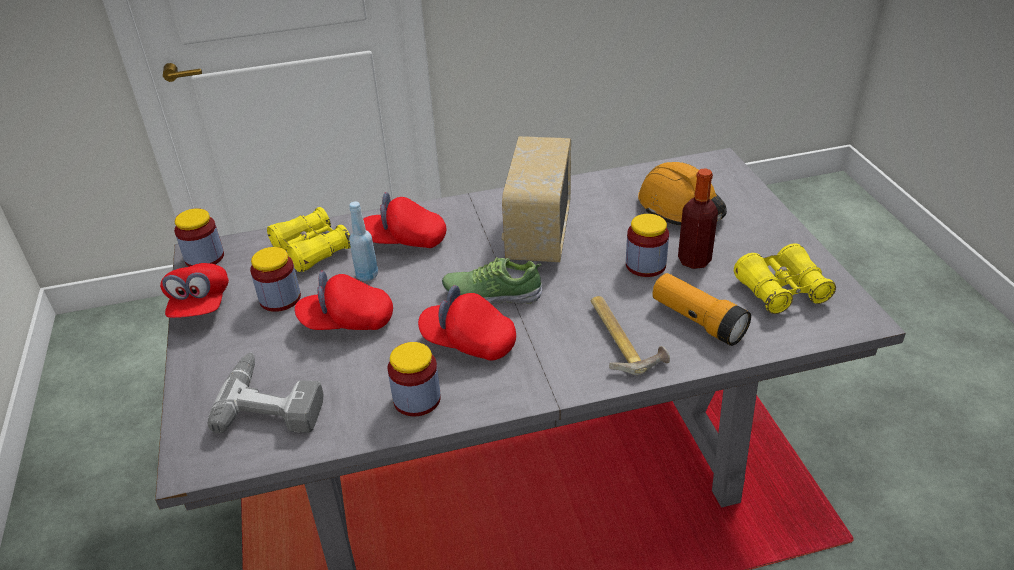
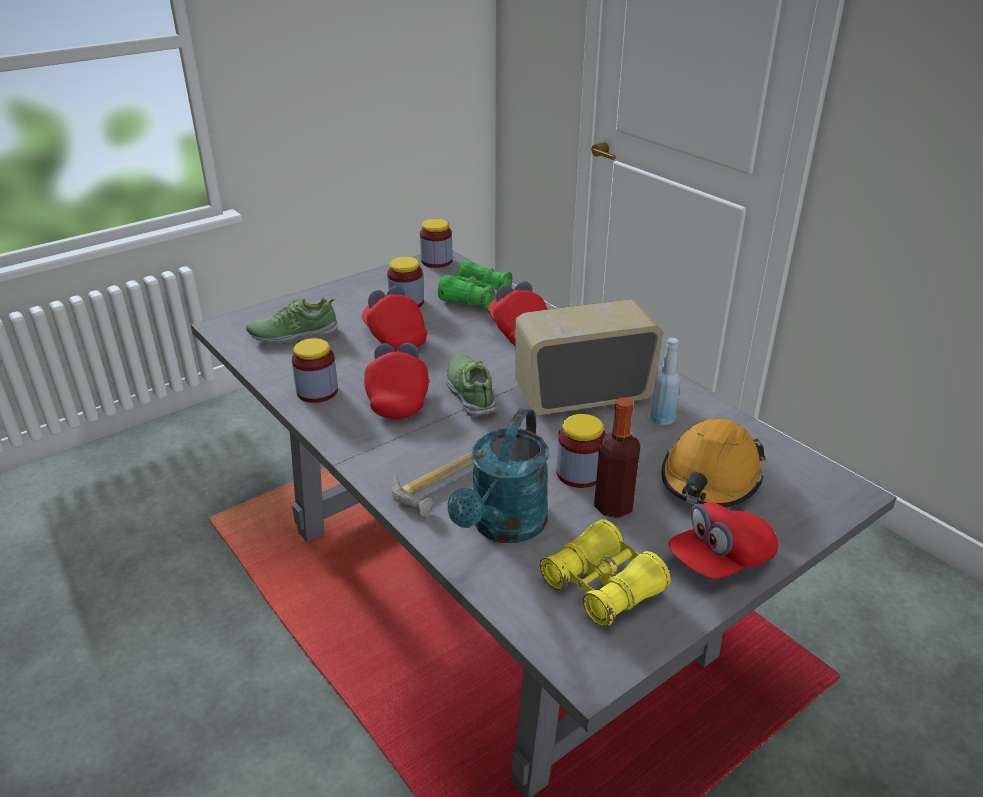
camera: 65 degrees right, 5 degrees down
(200, 305) = (382, 277): red cap -> red cap (720, 560)
(274, 400) = (293, 335): power drill -> shoe
(311, 250) = (475, 296): yellow binoculars -> green binoculars
(367, 275) = (458, 328): blue bottle -> blue bottle (662, 419)
(697, 321) = (504, 527): flashlight -> turquoise watering can

